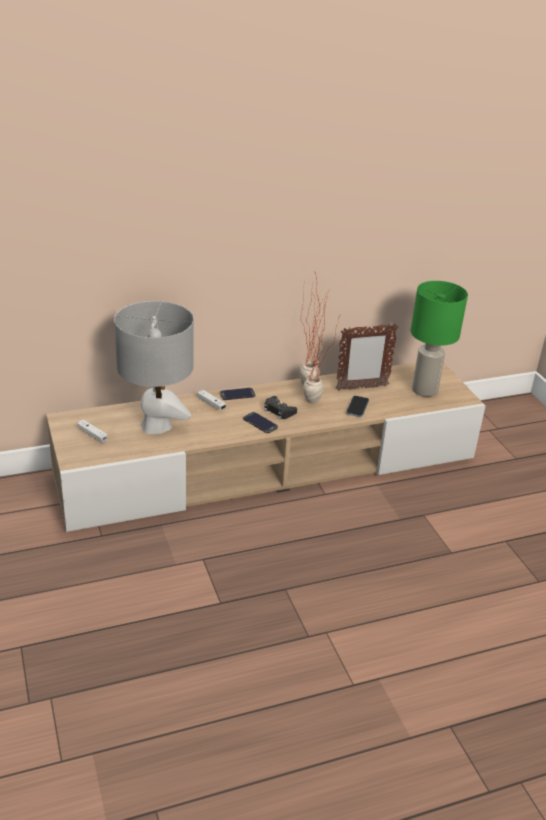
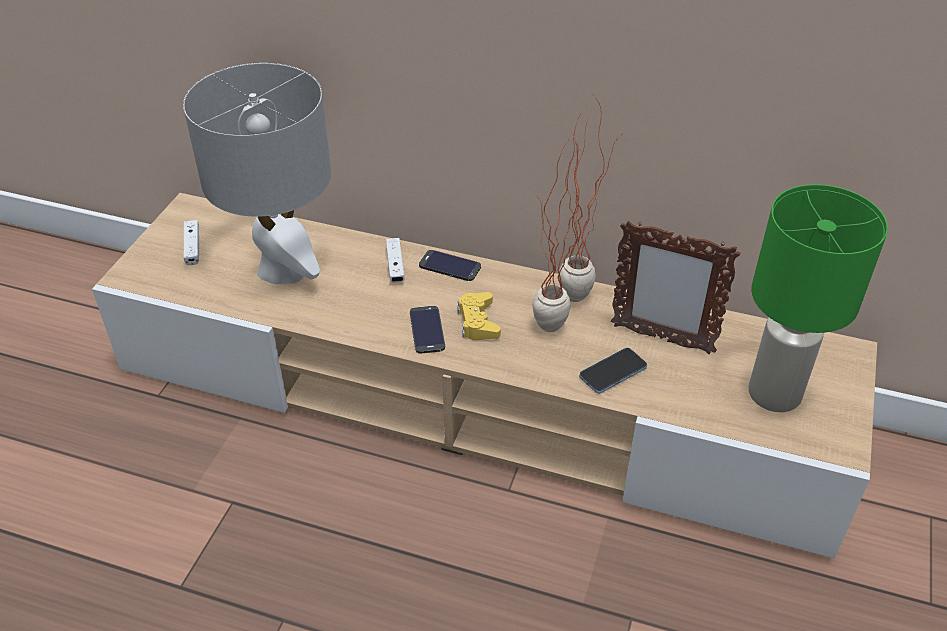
camera: 40 degrees right, 10 degrees up
(279, 411) = (478, 322): black game controller -> yellow game controller

